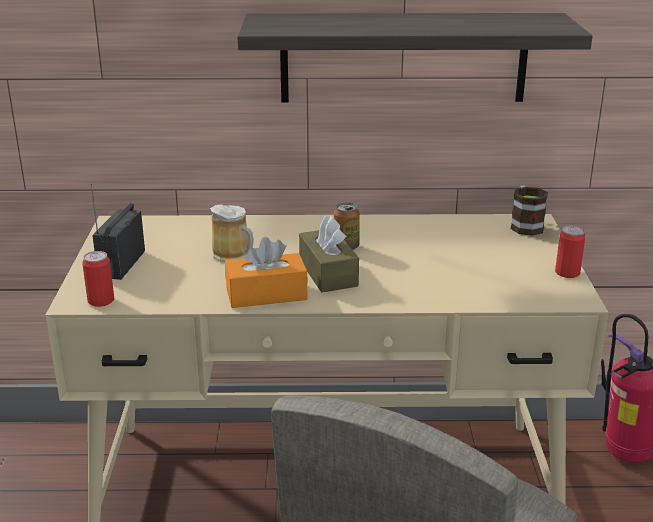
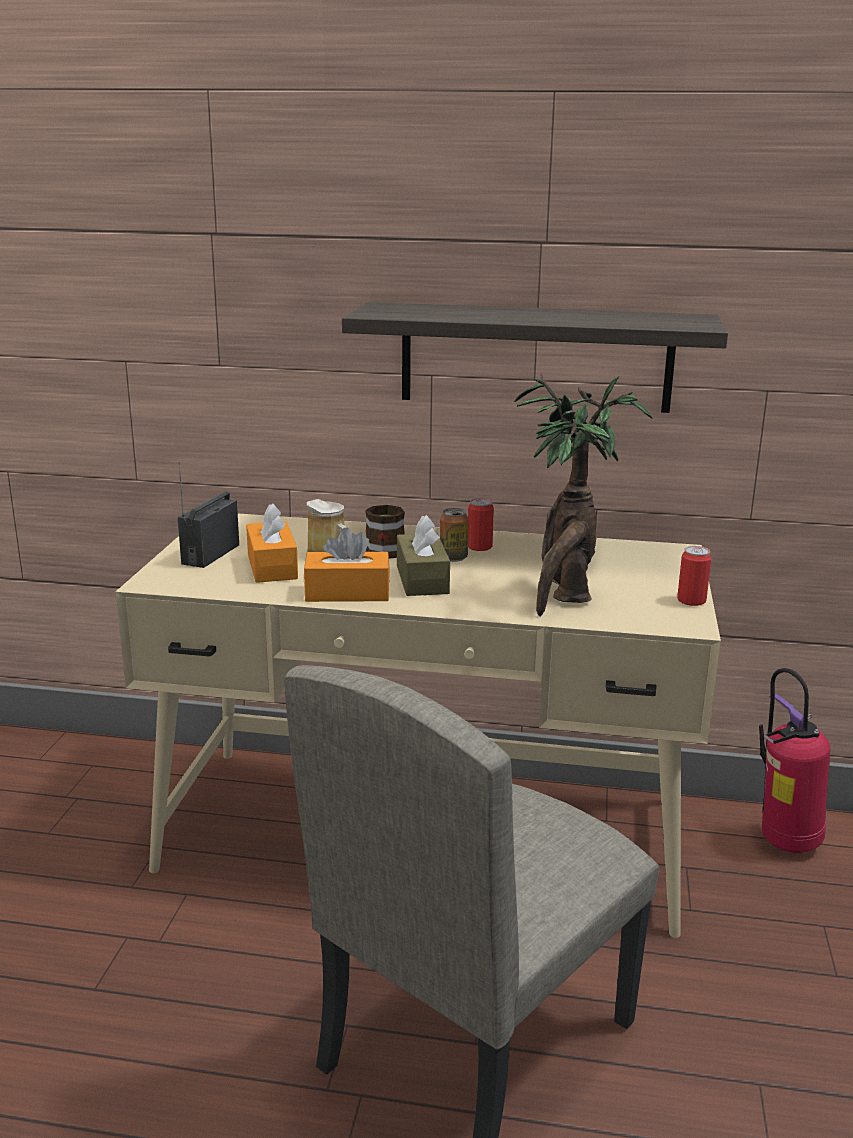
camera: 10 degrees right, 5 degrees down
(101, 300) = (175, 584): can -> can (479, 547)
(185, 272) = (272, 566): none -> orange tissue box
(460, 278) = (565, 596): none -> potted plant
(525, 225) = (665, 553): mug -> mug (386, 549)

